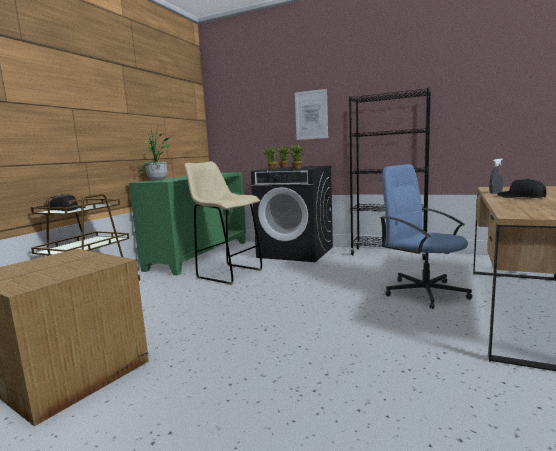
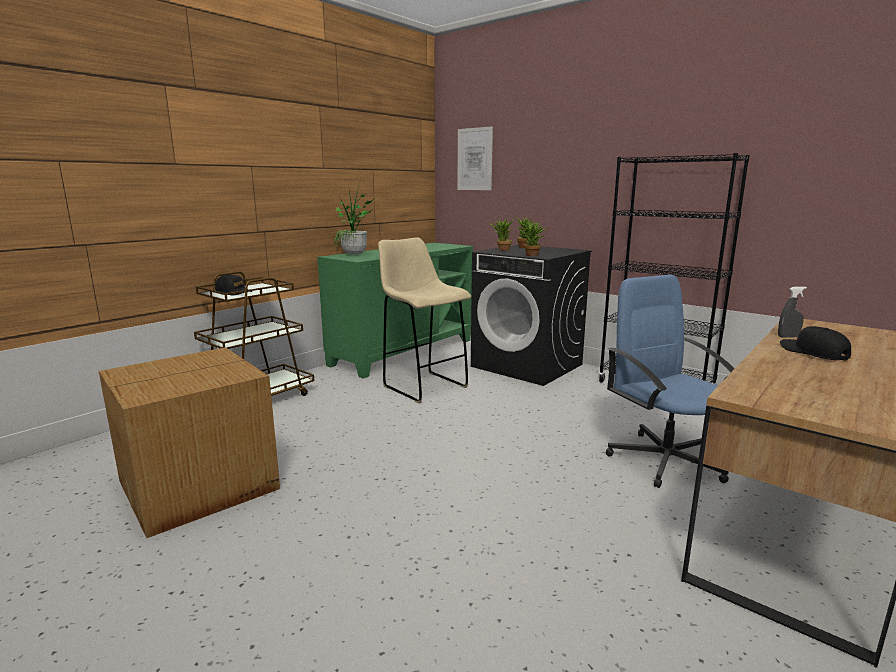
camera: 15 degrees right, 5 degrees up
(311, 115) = (571, 175): picture -> picture (474, 159)

